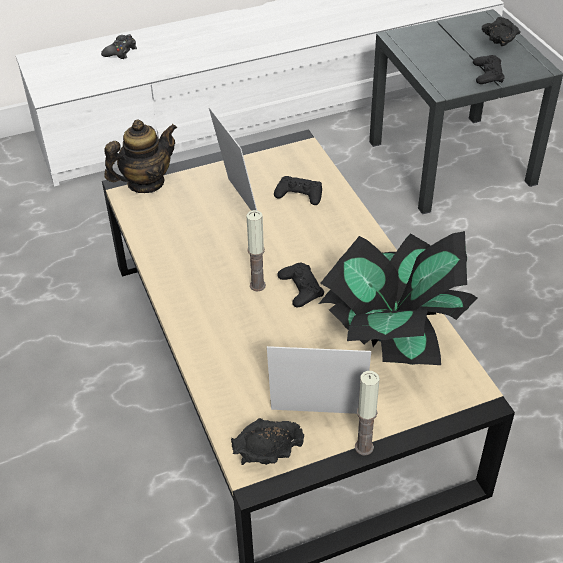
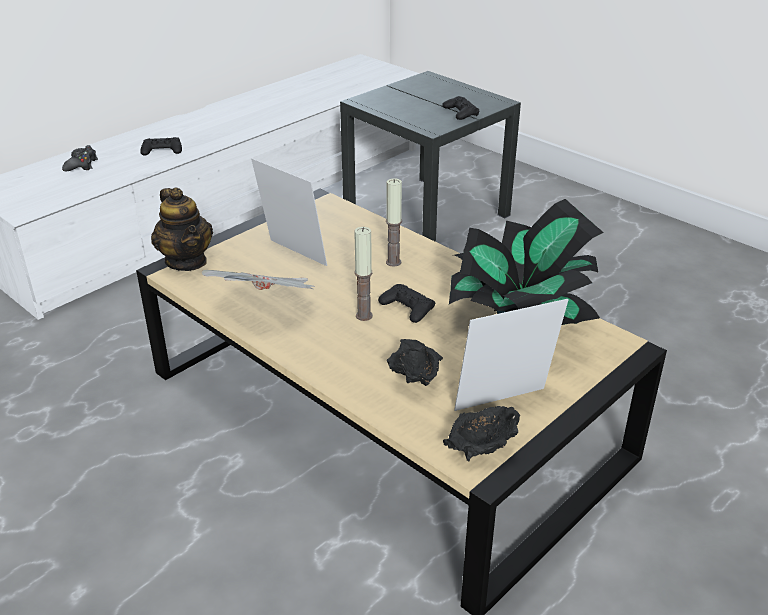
camera: 25 degrees left, 10 degrees down
(145, 183) = (186, 261): teapot -> teapot turned 120 degrees clockwise
(184, 248) = (266, 304): none -> newspaper
(299, 194) = (349, 237): black game controller -> black game controller (162, 151)
(364, 447) = (564, 415): candle -> candle (393, 262)
(498, 45) = (452, 92): black bowl -> black bowl (414, 380)

